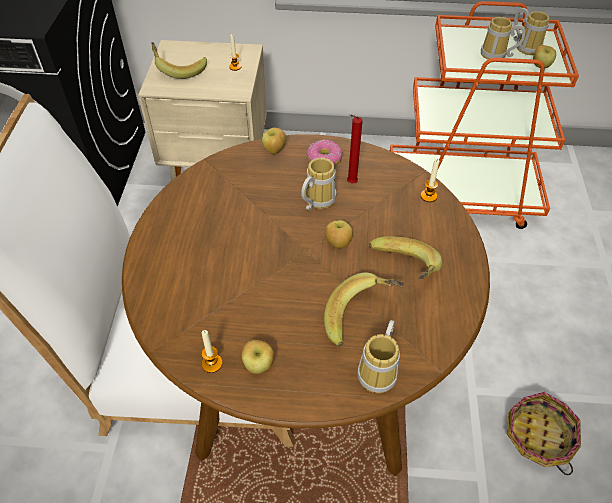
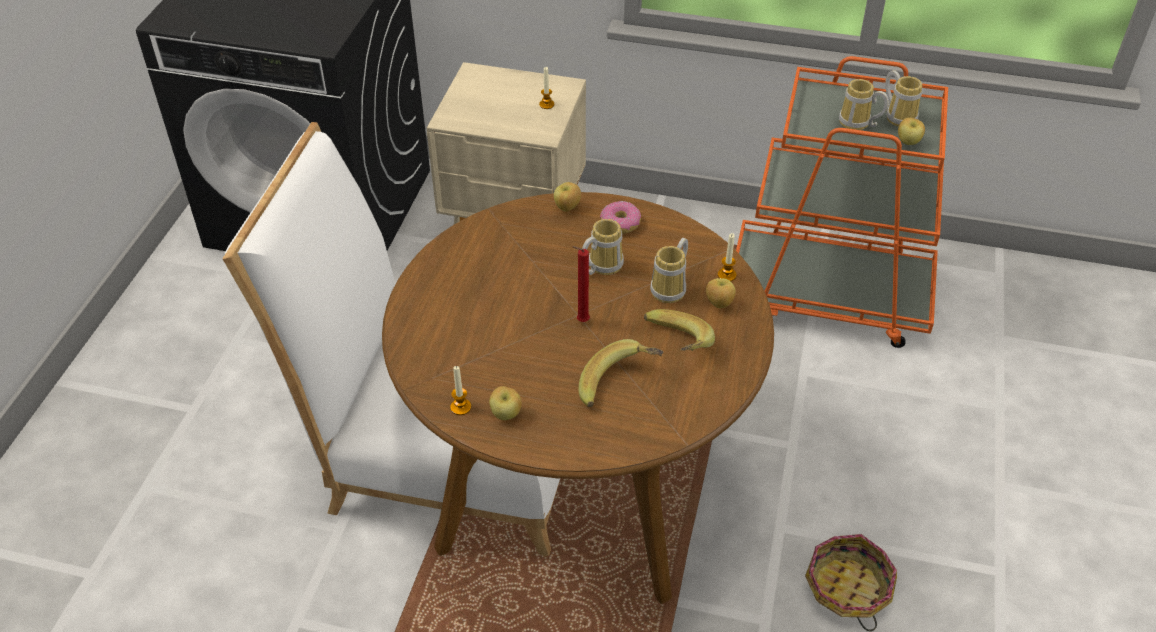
camera: 10 degrees right, 5 degrees down
(179, 69) = (479, 101): banana -> none
(337, 243) = (613, 312): apple -> apple (719, 304)
(350, 183) = (643, 252): red candle -> red candle (581, 321)
(380, 371) = (626, 436): mug -> mug (672, 289)

